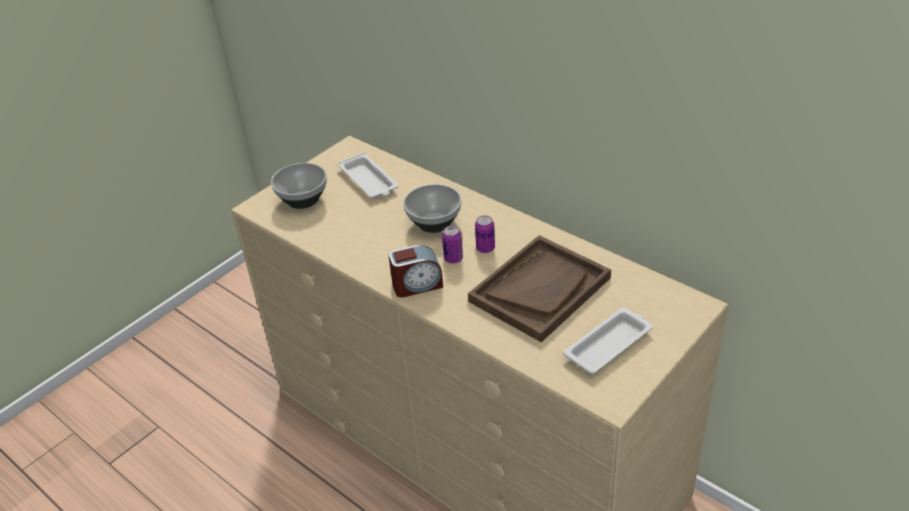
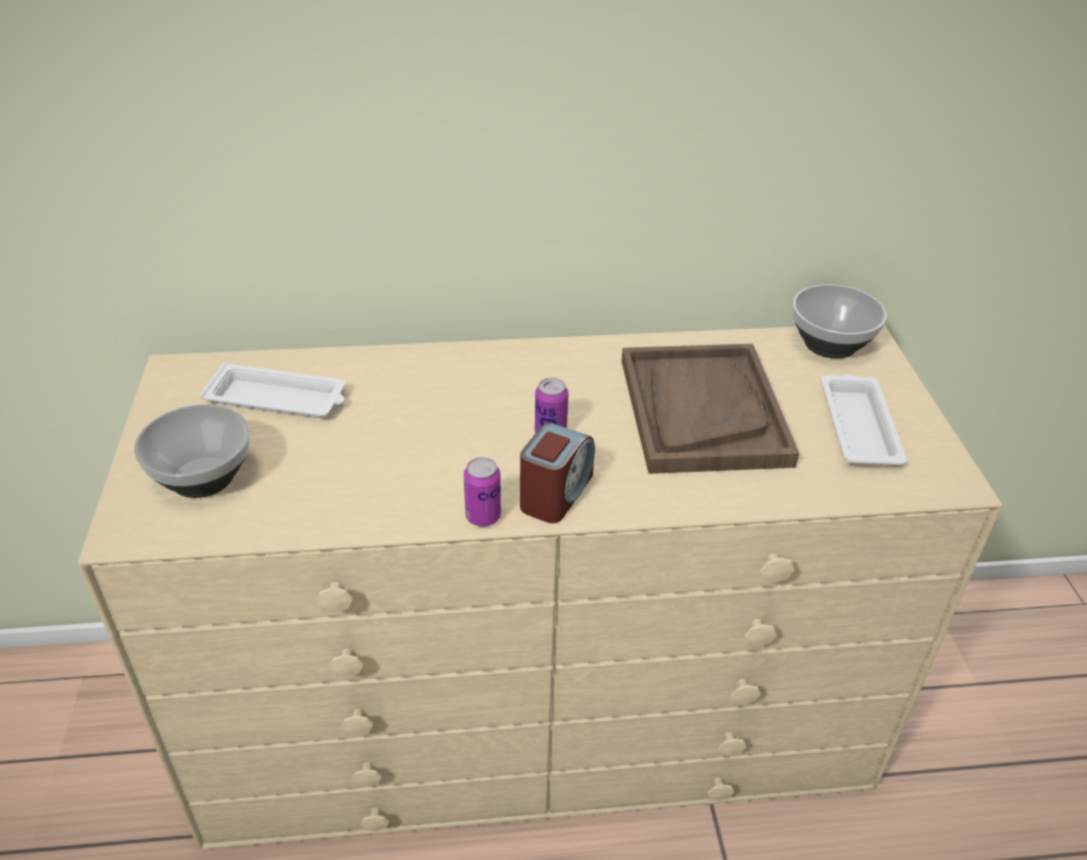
camera: 50 degrees left, 0 degrees up
(433, 223) = (457, 405): bowl -> bowl (828, 345)
(485, 248) = (570, 400): can -> can (483, 516)

